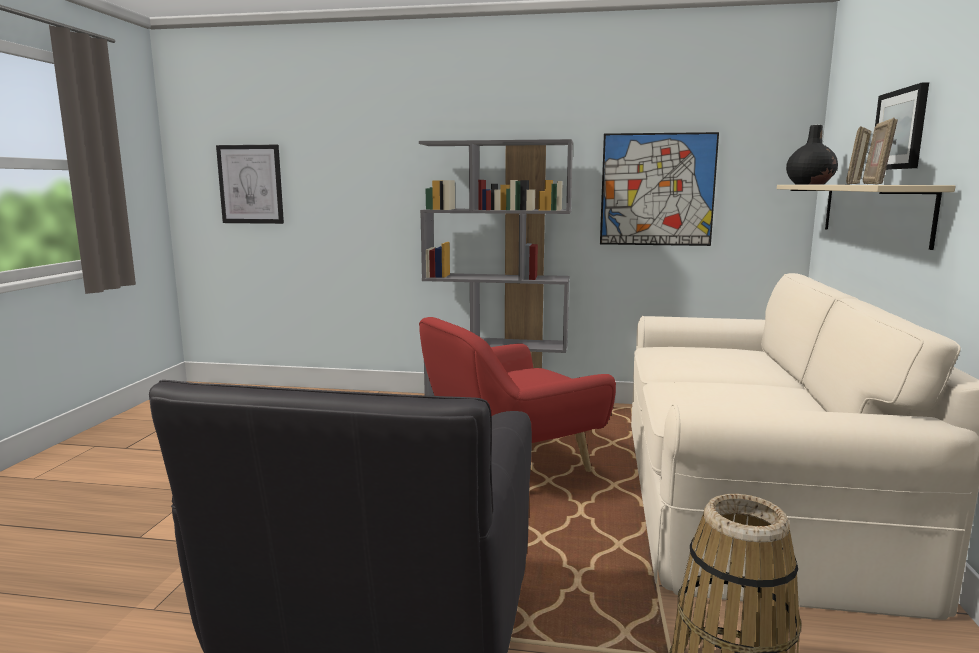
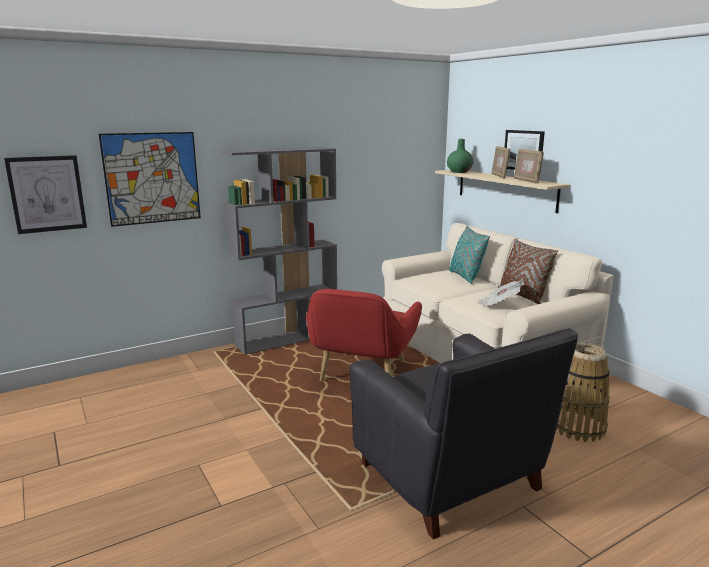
camera: 40 degrees left, 5 degrees up
(657, 190) = (369, 176): picture -> picture (152, 178)
(723, 404) = (498, 305): none -> newspaper
(757, 361) = (465, 277): none -> turquoise pillow
(803, 404) = (522, 296): none -> brown pillow
(810, 184) = (459, 172): black vase -> green vase

